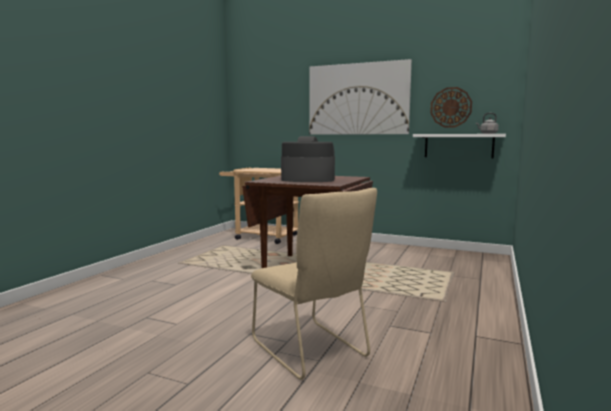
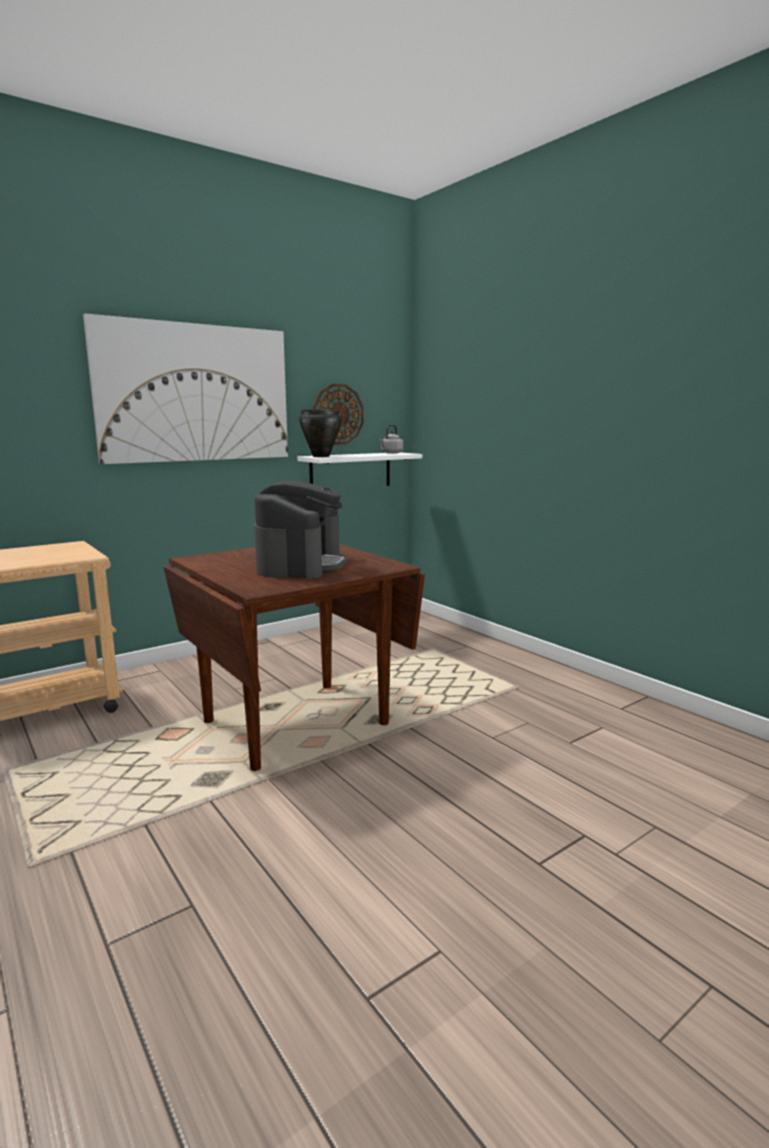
camera: 60 degrees left, 5 degrees up
(307, 180) = (301, 565): coffee machine -> coffee machine turned 150 degrees clockwise
(312, 351) = (625, 823): beige chair -> none
(423, 133) = (321, 456): none -> black cooking pot

